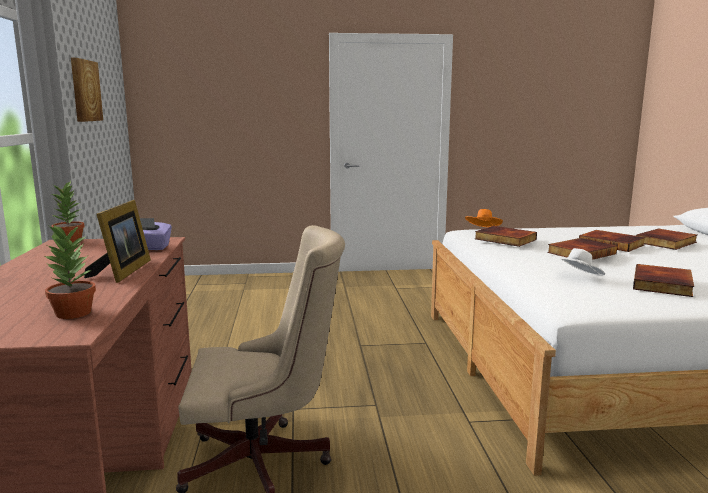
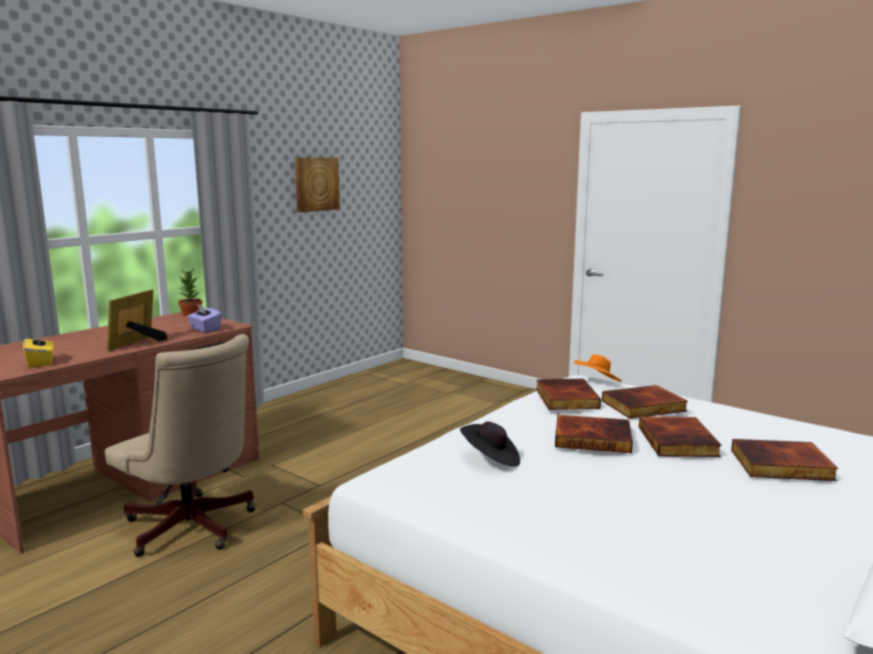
camera: 45 degrees right, 0 degrees up
(72, 313) = (41, 362): potted plant -> yellow tissue box
(123, 271) = (138, 343): picture frame -> picture frame turned 150 degrees clockwise
(577, 277) = (491, 459): white hat -> black hat
(664, 284) = (544, 501): book -> book (644, 406)

